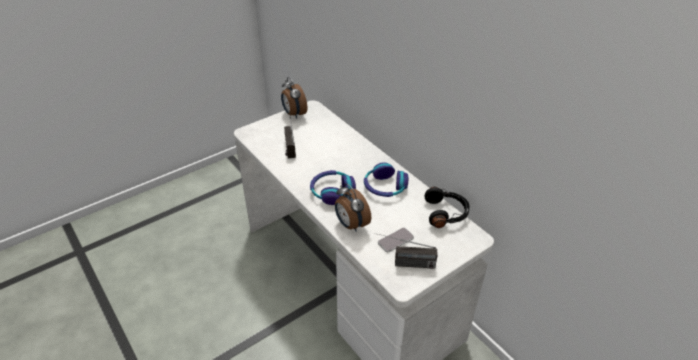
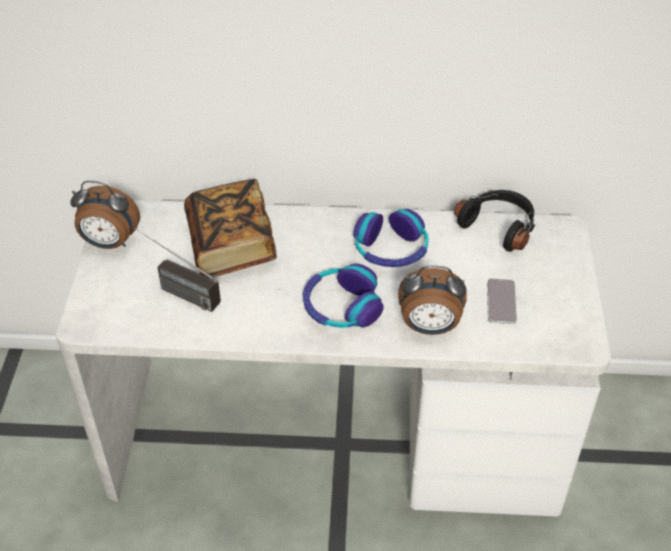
camera: 50 degrees left, 5 degrees up
(330, 142) = (231, 245): none -> book
(404, 263) = (549, 320): radio -> none

